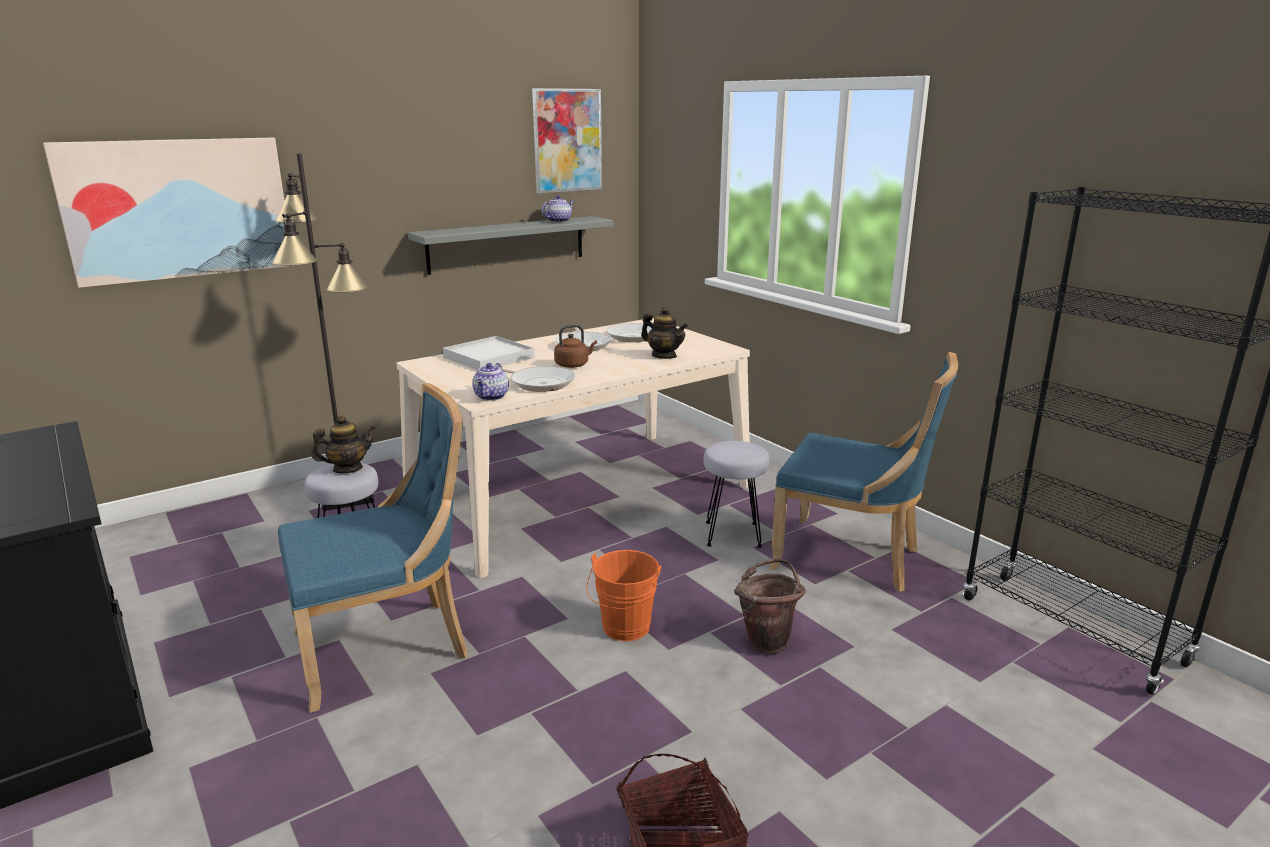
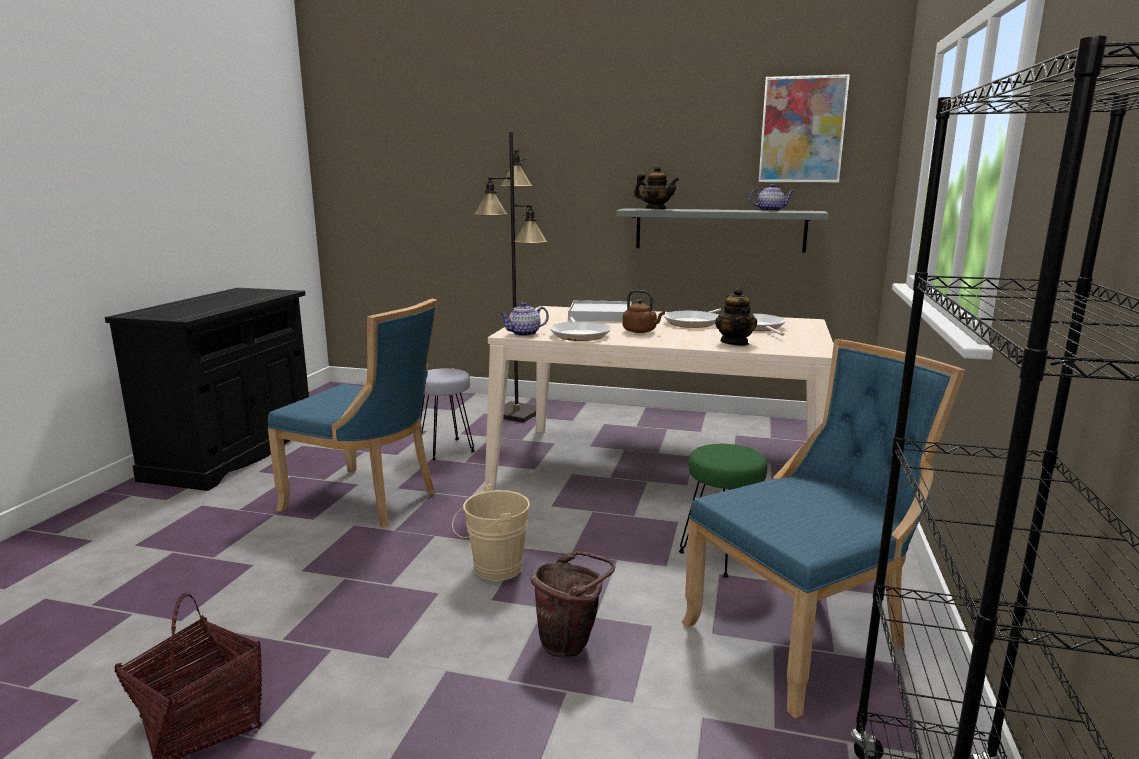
camera: 50 degrees right, 5 degrees down
(178, 209) = (459, 175): picture -> none
(347, 469) = (449, 372): teapot -> teapot (655, 209)
(624, 630) = (492, 569): orange bucket -> beige bucket
(732, 535) = (721, 555): grey stool -> green stool
(852, 558) = (804, 637): blue chair -> blue chair turned 105 degrees counterclockwise

